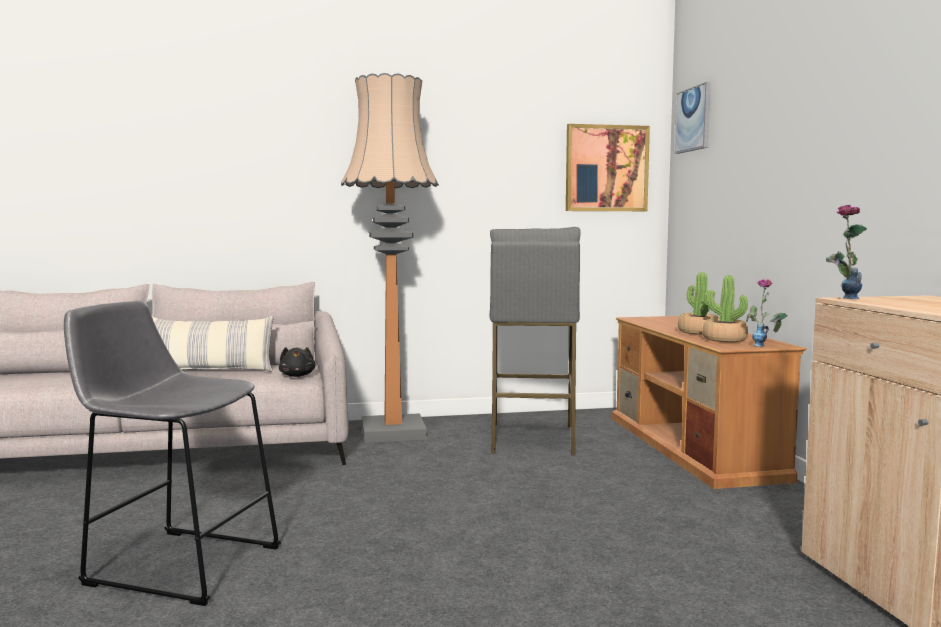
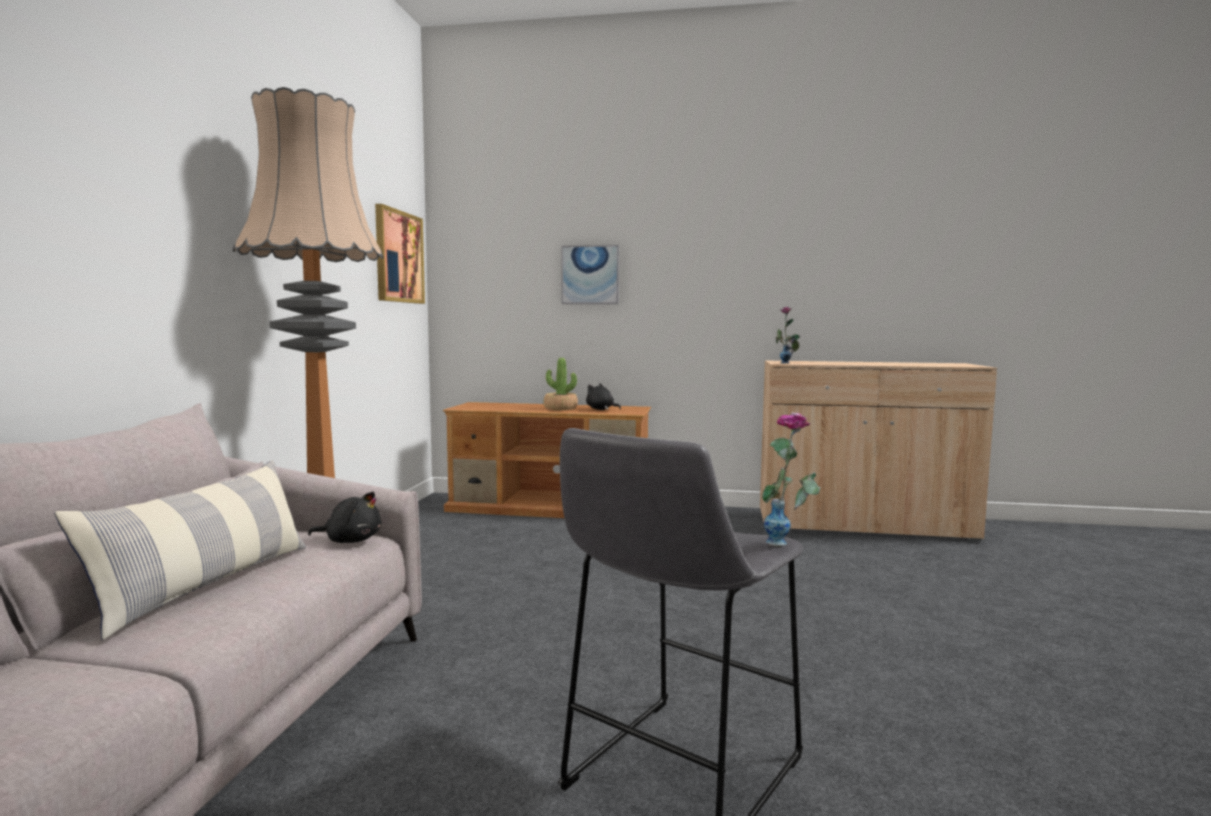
camera: 70 degrees left, 0 degrees up
(531, 439) = (457, 545): grey stool -> none
(694, 119) = (473, 221): picture -> picture (590, 275)
(724, 339) = (601, 409): potted plant -> black plush toy
(765, 347) = (641, 409): vase -> vase (790, 543)

